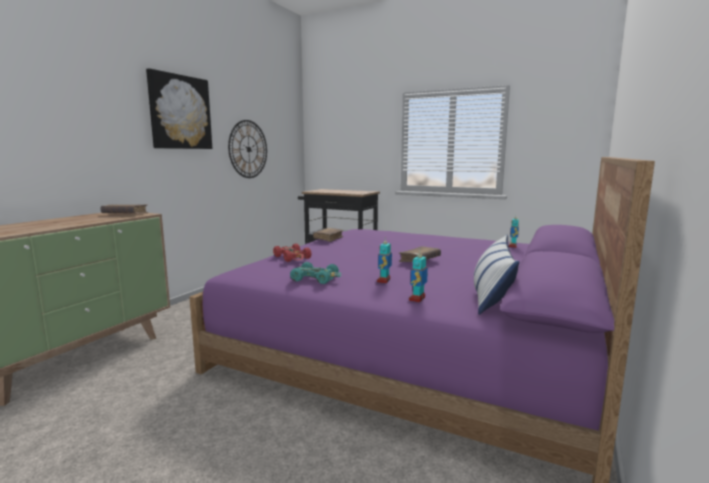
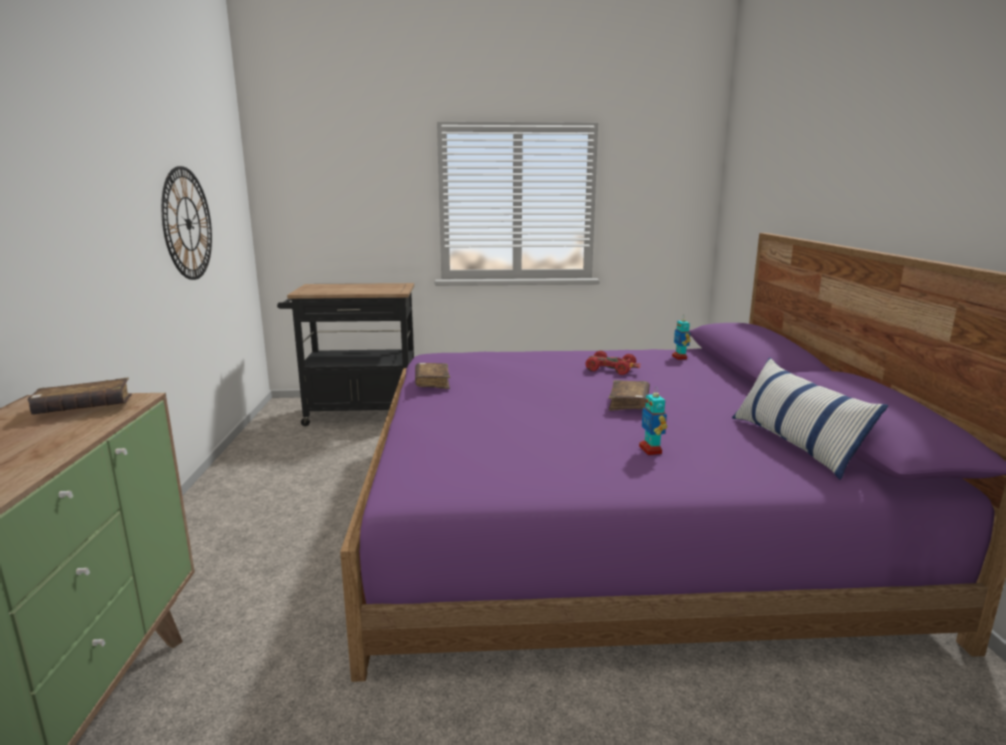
camera: 30 degrees left, 5 degrees up
(180, 112) = (86, 159): picture -> none
(292, 257) = (451, 433): red toy car -> red toy car (611, 369)
(316, 279) = (560, 468): turquoise toy car -> none
(417, 299) = (740, 472): toy robot -> none

